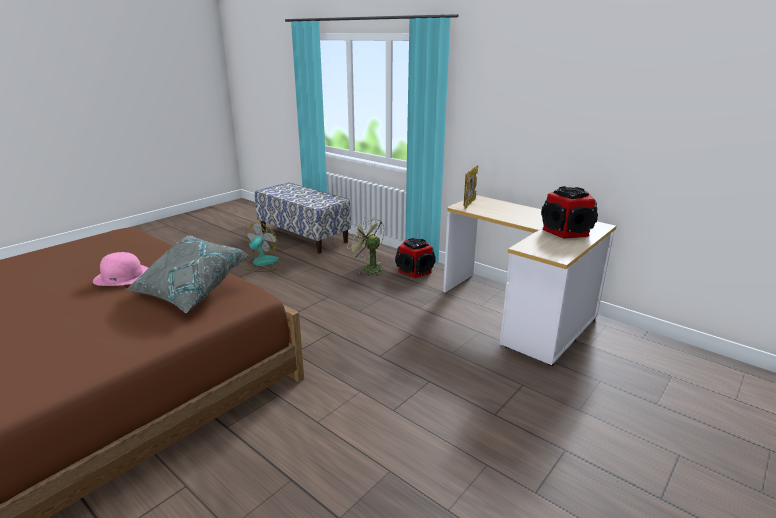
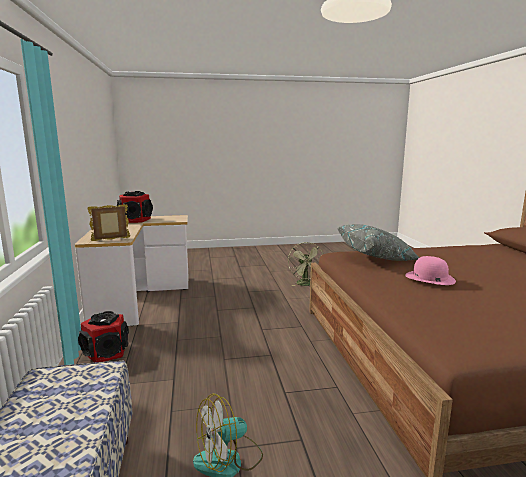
camera: 140 degrees left, 10 degrees down
(368, 268) = (131, 377): green fan -> green fan (306, 284)

